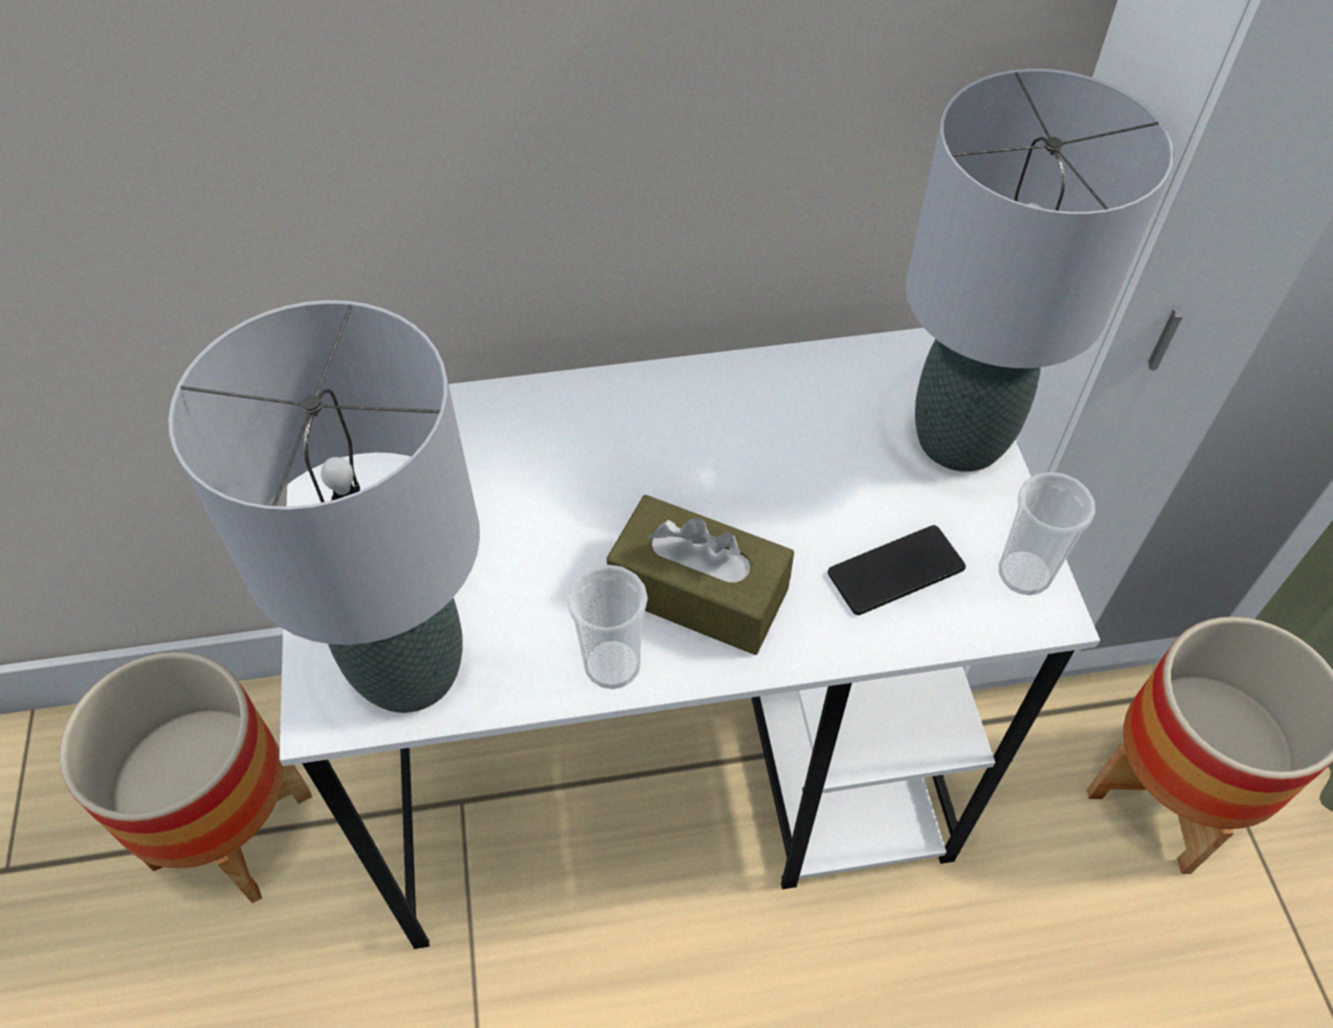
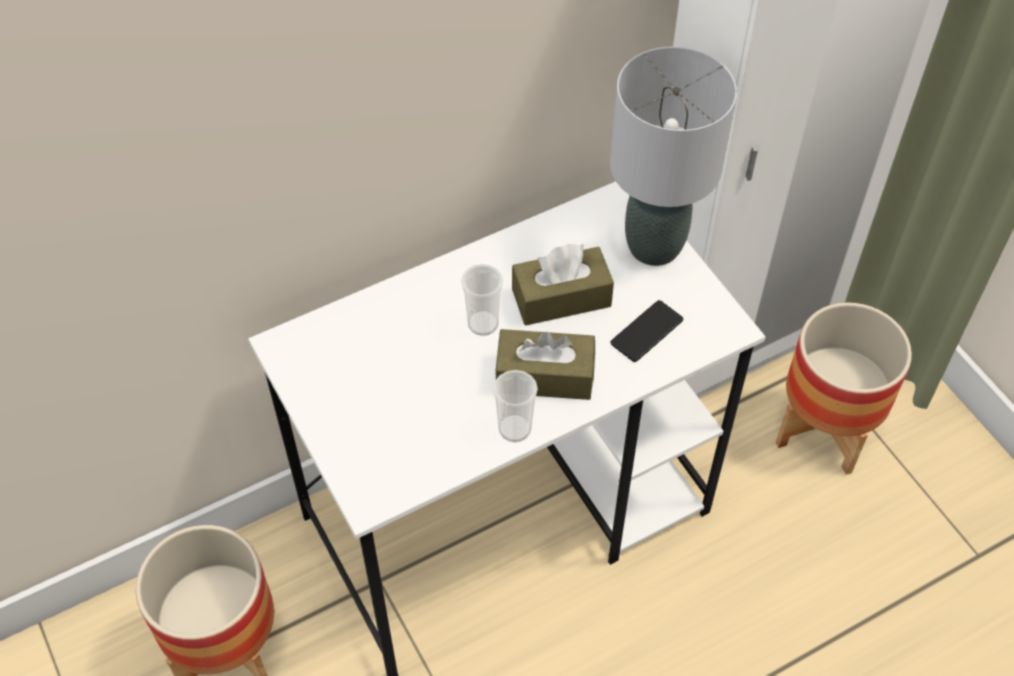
camera: 20 degrees left, 0 degrees up
(410, 671) = (404, 467): grey table lamp -> none
(778, 476) = (561, 298): none -> brown tissue box
(1024, 573) = (715, 312): cup -> cup (483, 323)

